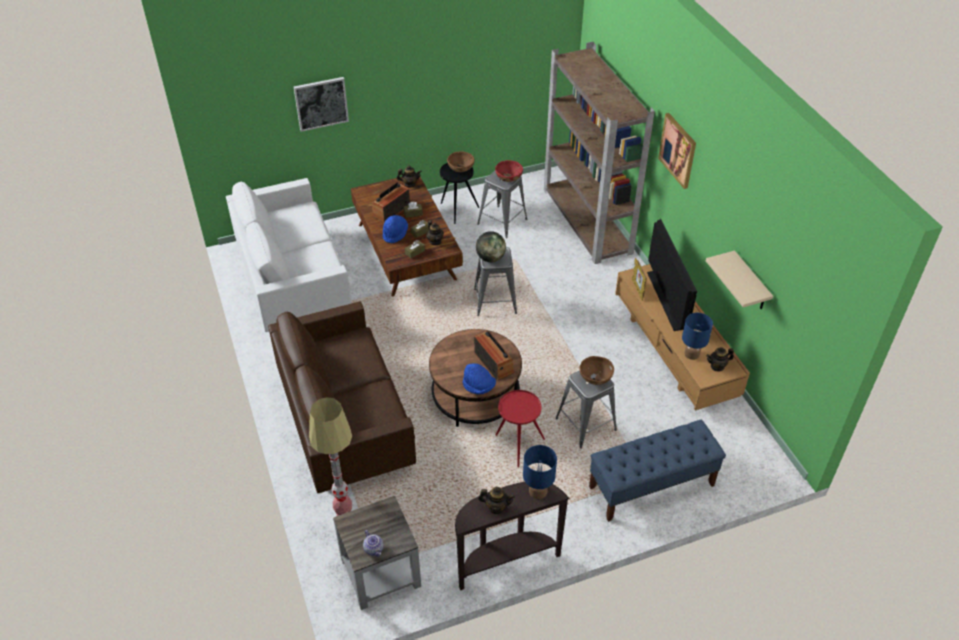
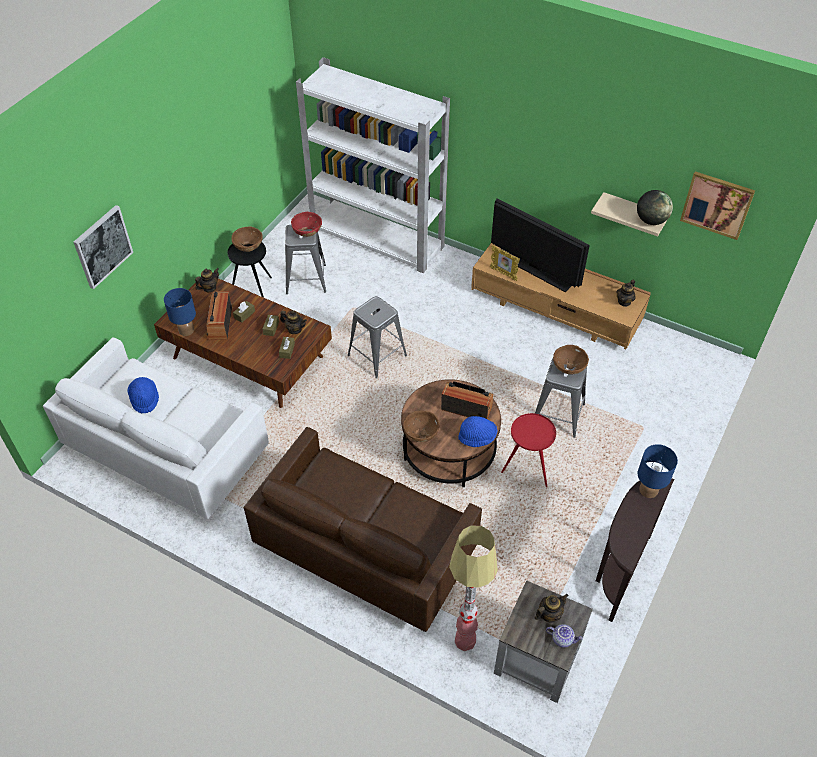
camera: 40 degrees left, 5 degrees up
(395, 234) = (249, 344): blue hat -> blue hat (144, 399)
(441, 360) = (421, 434): none -> brown bowl
(490, 258) = (372, 315): globe -> globe (651, 221)
(496, 507) = (634, 526): teapot -> teapot (549, 614)
(587, 220) = (377, 238): brown bookcase -> white bookcase
(651, 486) = (653, 432): blue bench -> none
(678, 150) = (494, 125): picture -> picture (717, 204)
(691, 354) = (597, 303): blue table lamp -> blue table lamp (186, 330)

